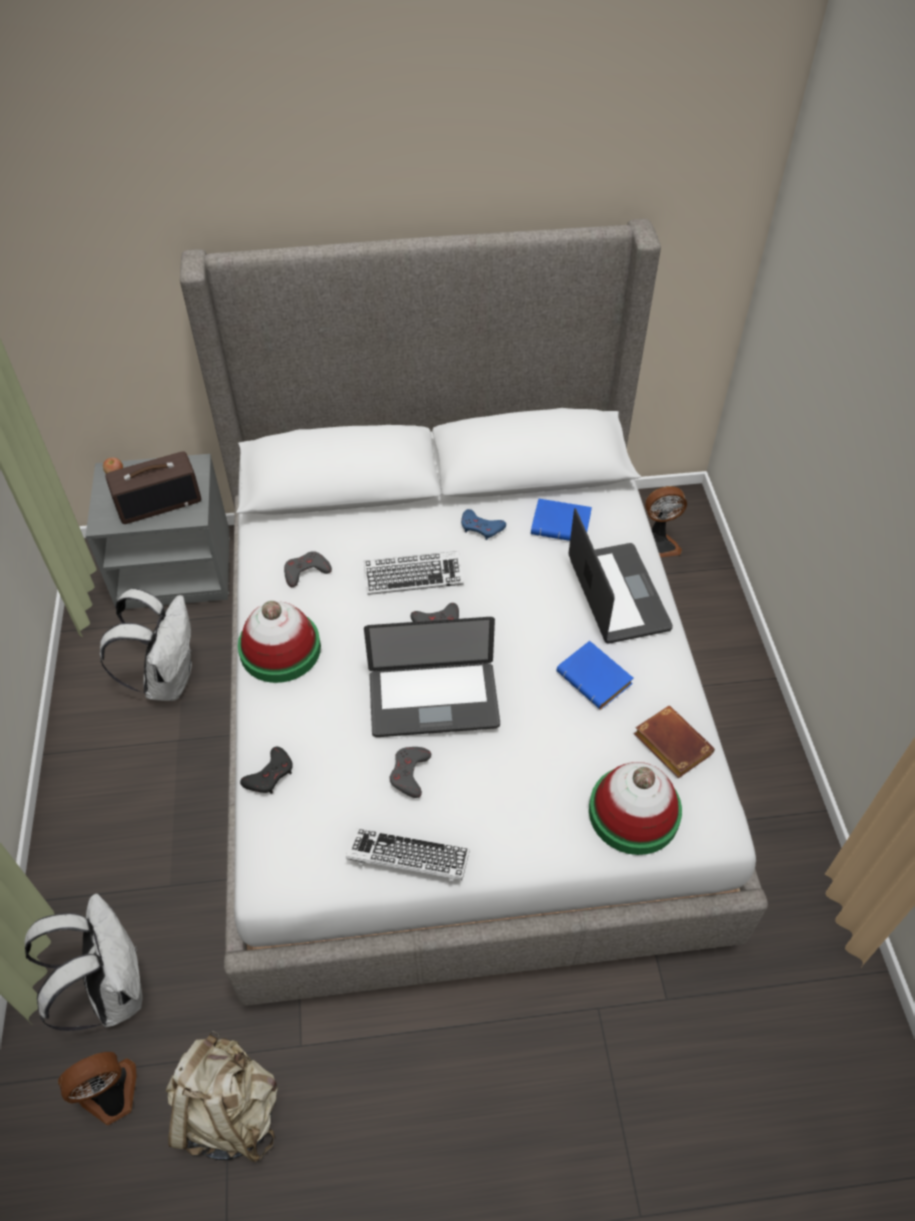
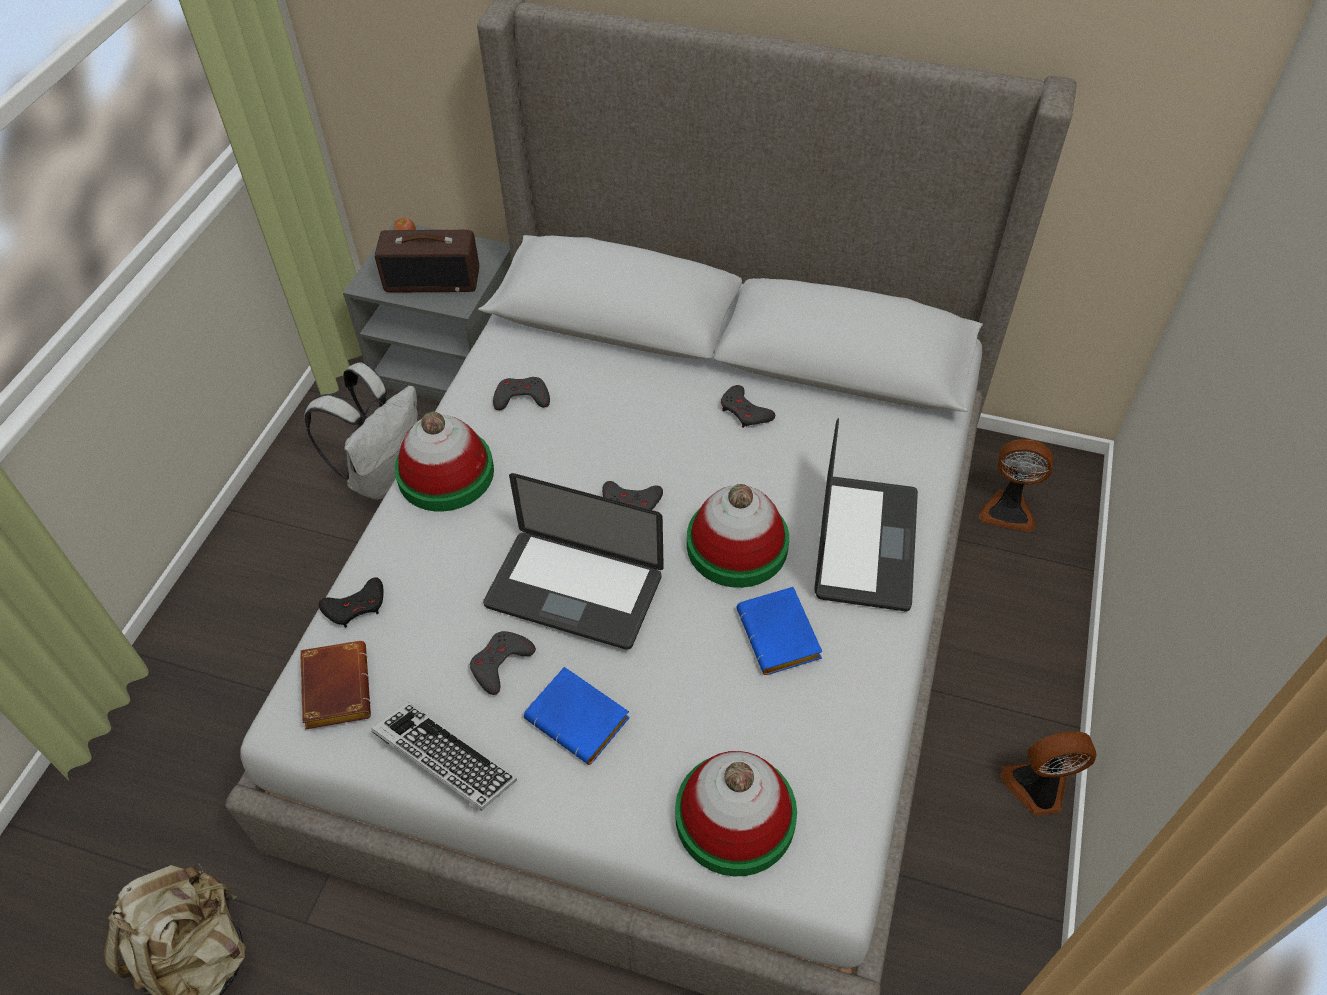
camera: 25 degrees right, 0 degrees up
(111, 1095) = (101, 886): fan -> fan (1037, 789)
(112, 990) = (159, 777): white backpack -> none
(413, 577) = (634, 442): keyboard -> none
(481, 527) = (745, 411): blue game controller -> grey game controller
(530, 626) = (737, 545): none -> hat
(562, 524) = (844, 438): blue book -> blue book (581, 719)
(669, 744) = (828, 751): brown book -> brown book (334, 687)

